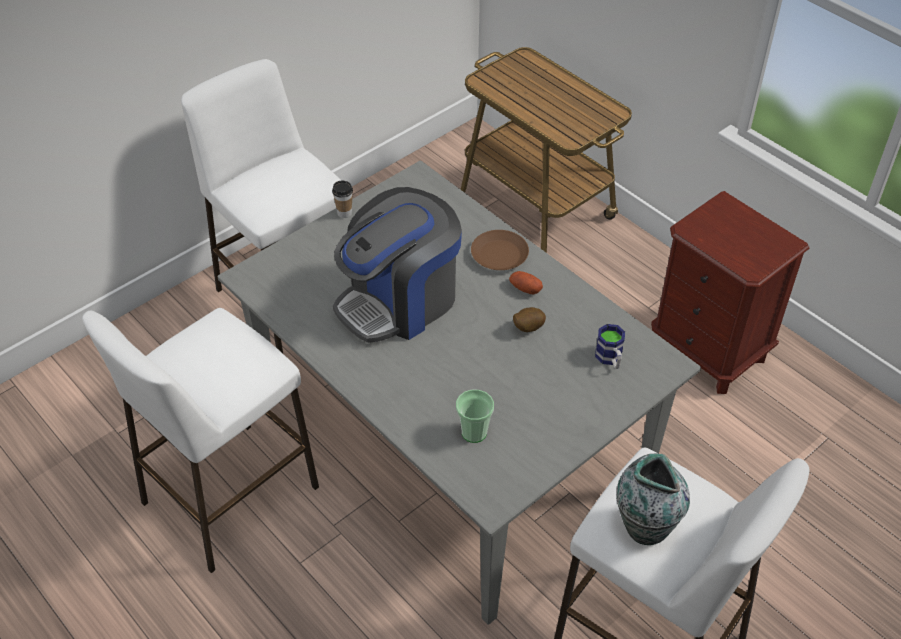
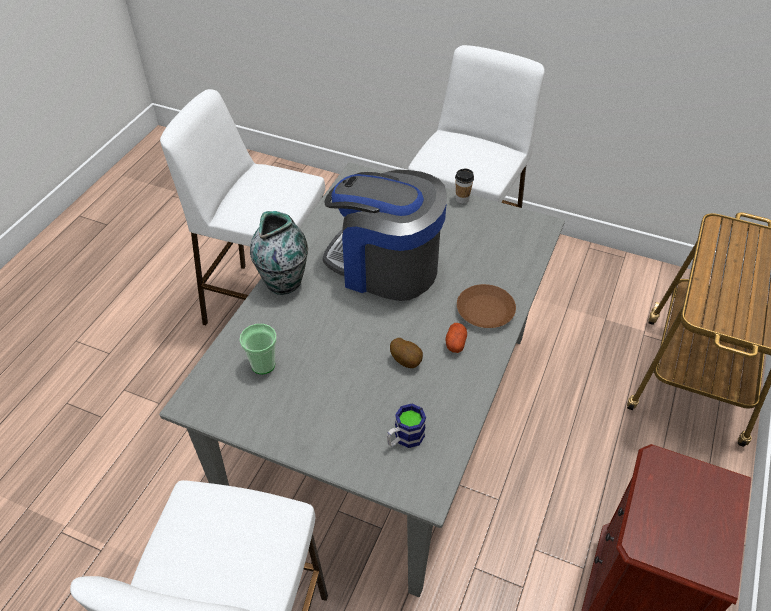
camera: 65 degrees right, 0 degrees up
(645, 526) = (204, 532): vase -> vase (284, 281)

